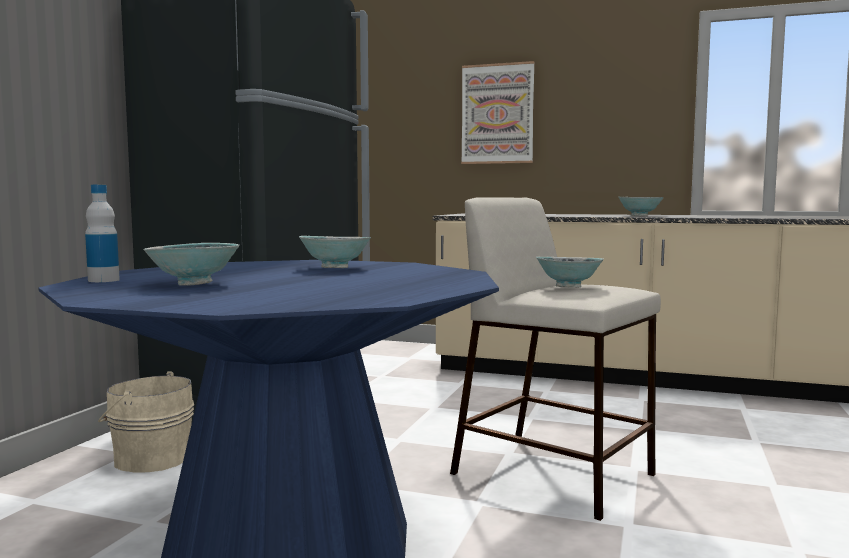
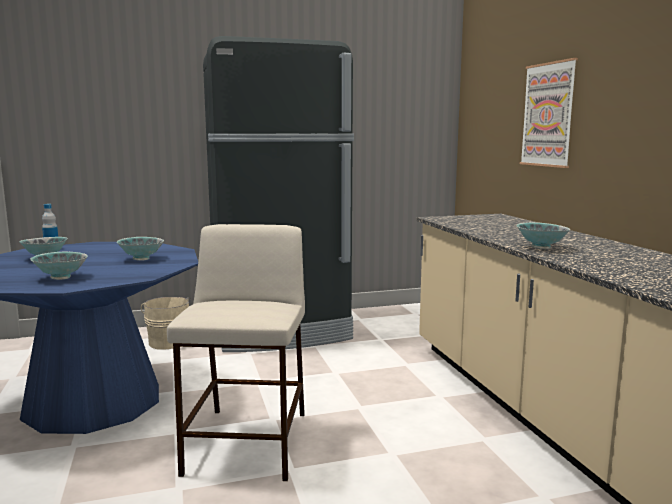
camera: 55 degrees right, 5 degrees up
(568, 287) = (234, 304): bowl -> bowl (60, 278)

